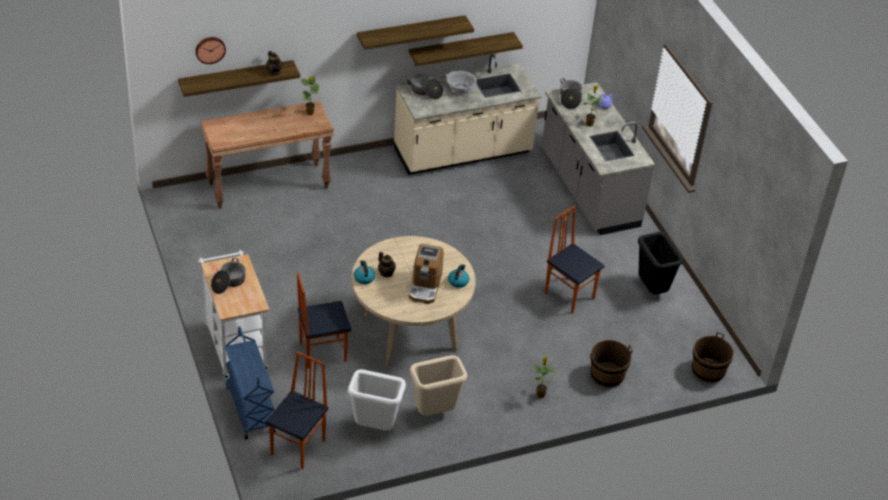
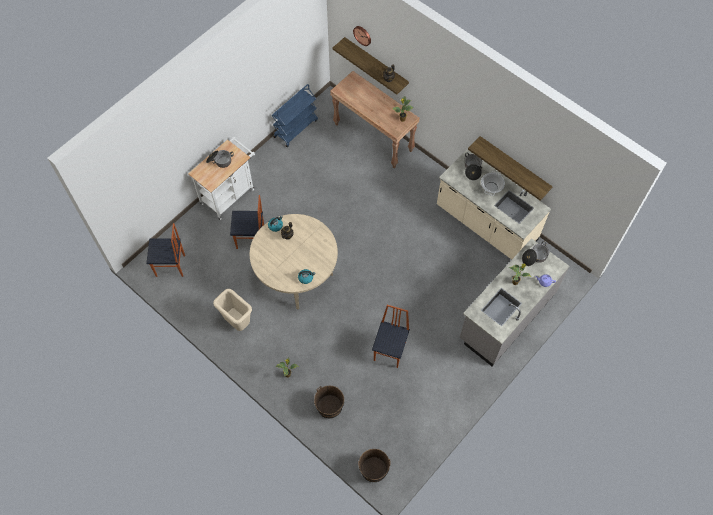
camera: 65 degrees right, 20 degrees up
(250, 408) = (185, 227): blue cart -> blue cart (296, 128)
(322, 352) = (251, 239): chair -> chair turned 135 degrees clockwise
(374, 427) = (207, 296): white trash can -> none
(411, 32) = (483, 127): shelf -> none
(425, 286) = (289, 262): coffee machine -> none
(652, 290) = (430, 401): black trash can -> none

